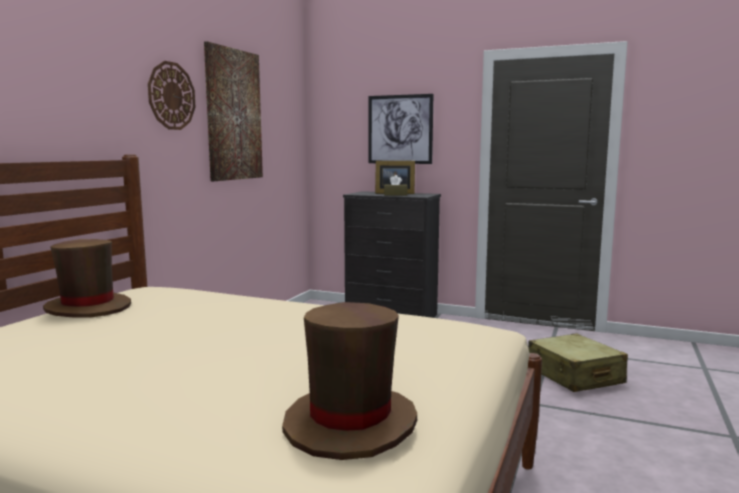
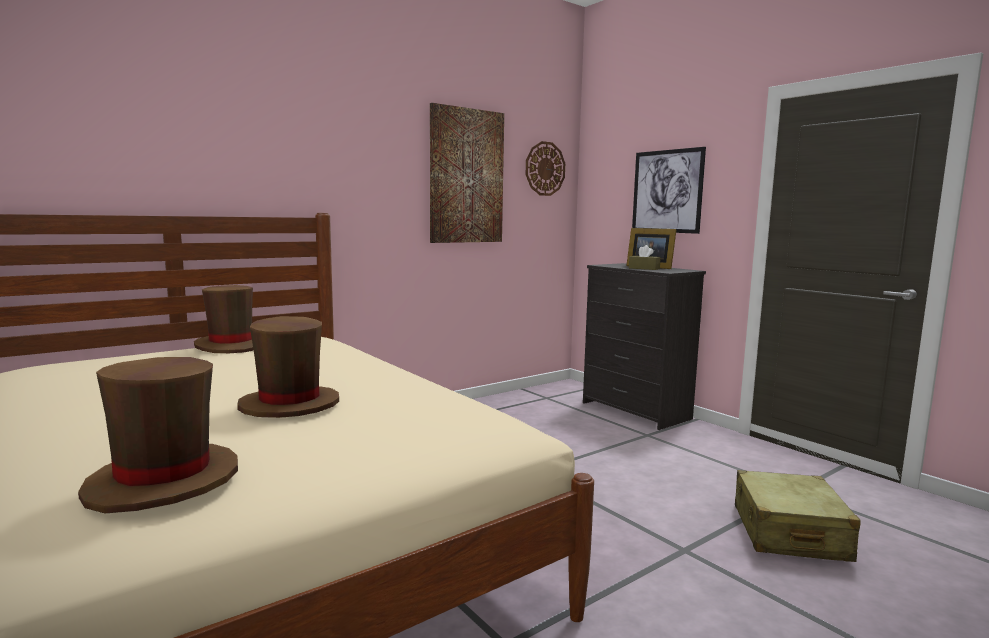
camera: 30 degrees right, 0 degrees up
(171, 96) = (384, 158): wall clock -> wall clock (545, 169)
(297, 346) = (289, 405): none -> brown hat

